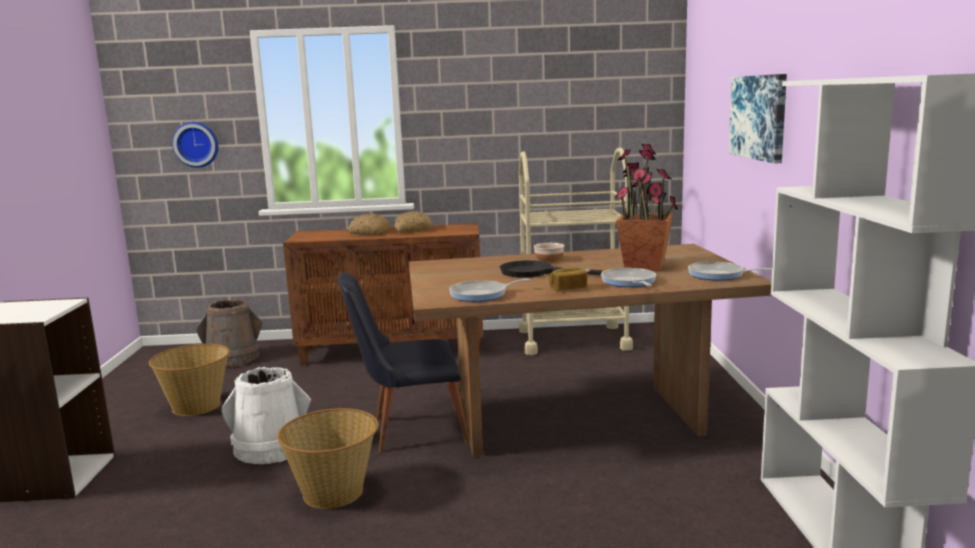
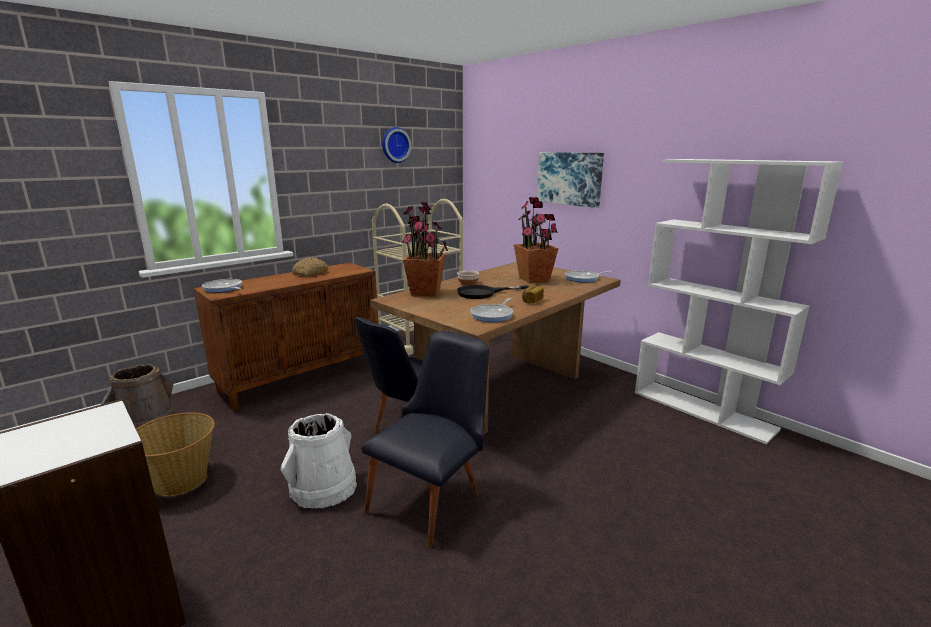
camera: 40 degrees left, 5 degrees up
(197, 144) = (49, 206): wall clock -> wall clock (395, 145)
(334, 492) = (432, 498): basket -> black chair
(369, 232) = (275, 280): bread -> none
(477, 262) = (425, 292): none -> potted plant
(629, 282) = (553, 290): frying pan -> frying pan (223, 289)

